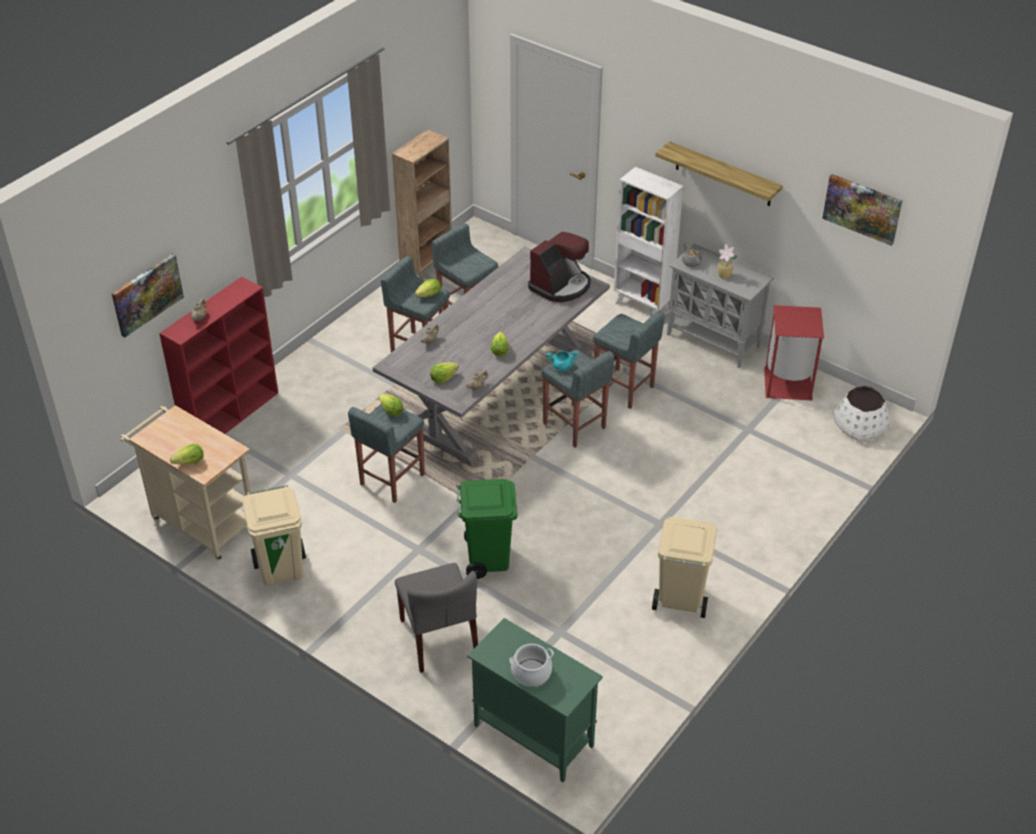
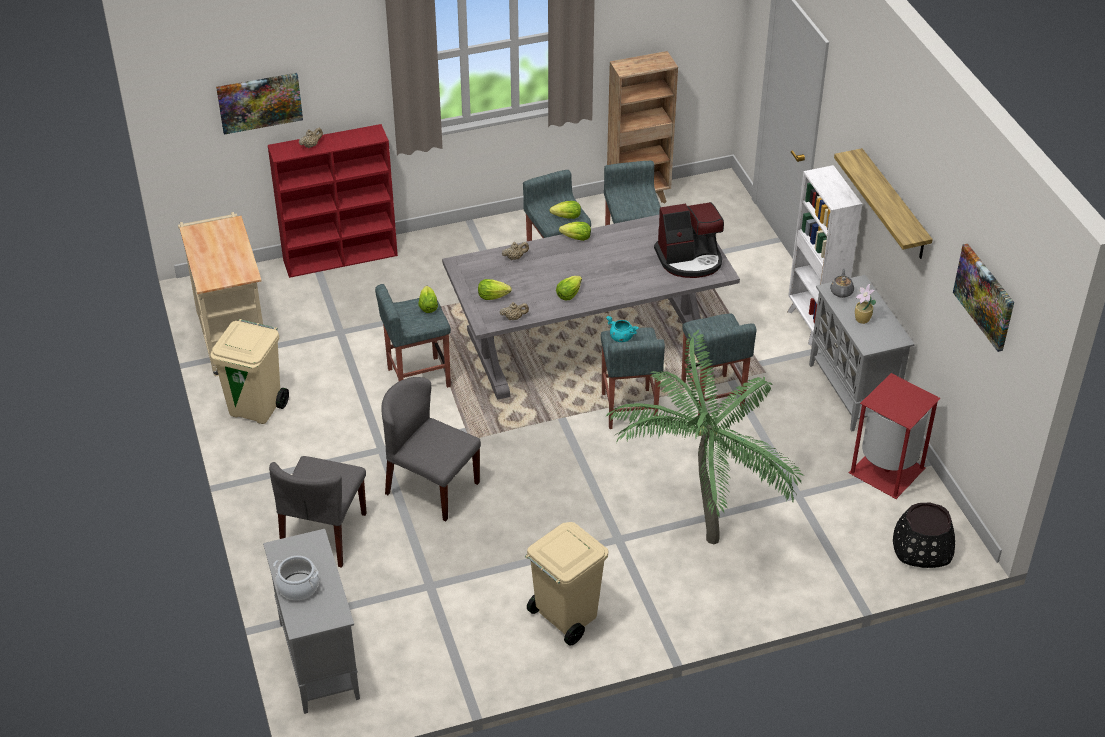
camera: 35 degrees right, 0 degrees up
(190, 462) = (205, 268): lettuce -> lettuce (576, 238)
(487, 558) = (431, 488): green trash can -> grey chair
(532, 735) = (318, 659): green cabinet -> grey cabinet
(706, 491) = (693, 532): none -> potted plant
(859, 425) = (922, 548): white planter -> black planter

